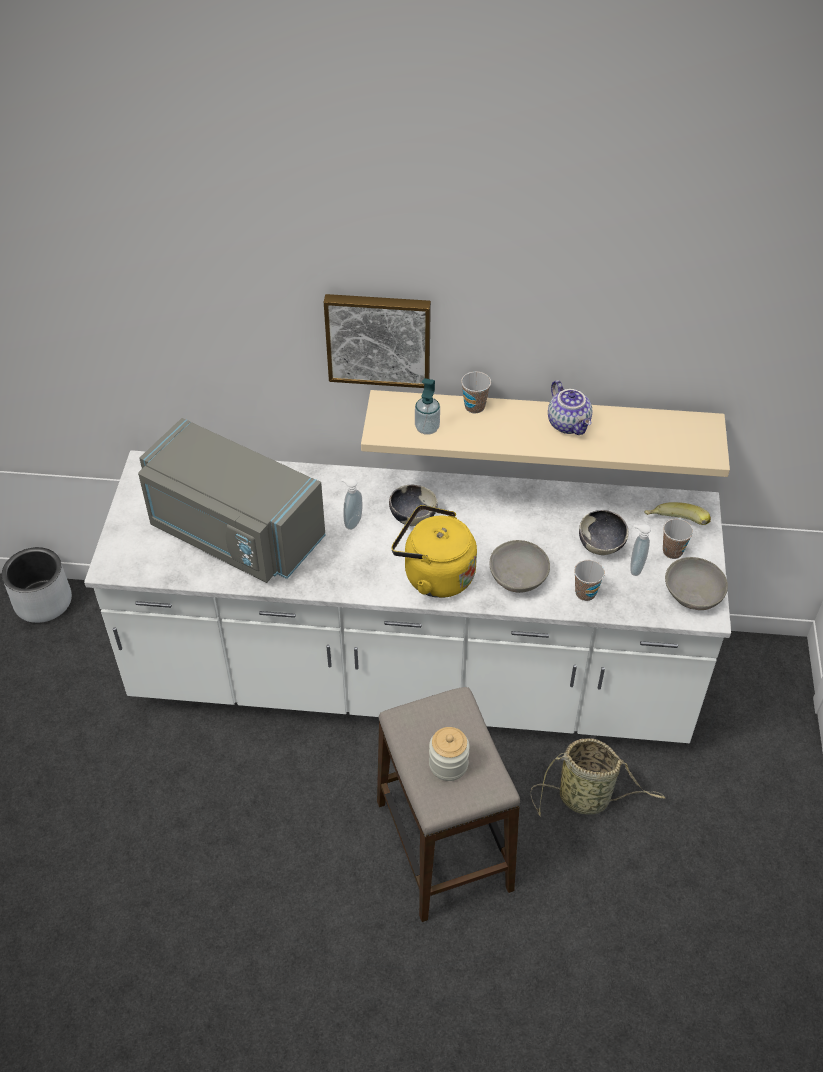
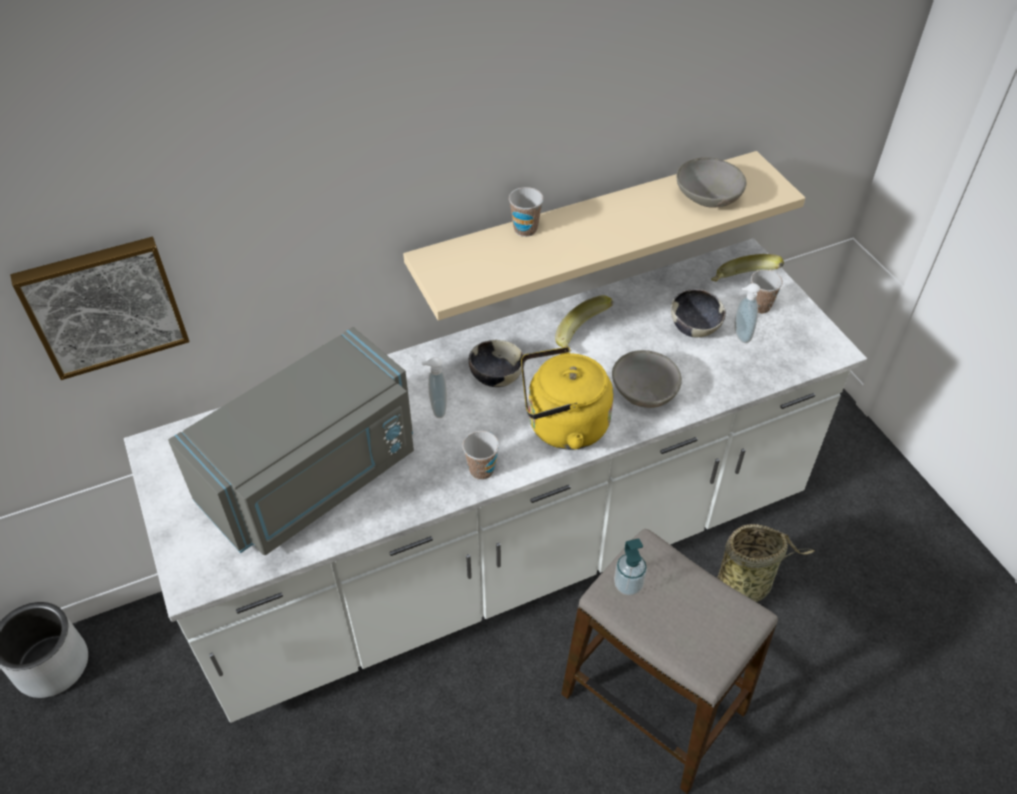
camera: 30 degrees left, 0 degrees up
(233, 533) = (314, 478): grey microwave -> grey microwave turned 45 degrees counterclockwise
(378, 338) = (407, 184): picture -> picture (104, 305)
(427, 428) = (494, 268): soap dispenser -> soap dispenser (628, 585)
(448, 764) = (688, 618): jar -> none
(502, 516) = (583, 339): none -> banana
(569, 424) = (630, 211): teapot -> none
(585, 593) = (716, 379): cup -> cup (481, 470)
(693, 594) = (809, 338): grey bowl -> grey bowl (708, 197)

